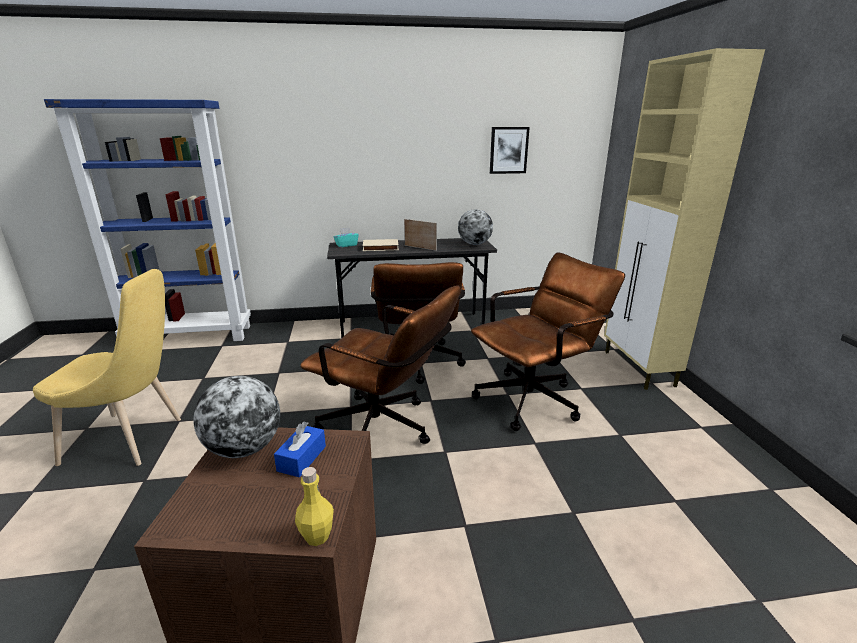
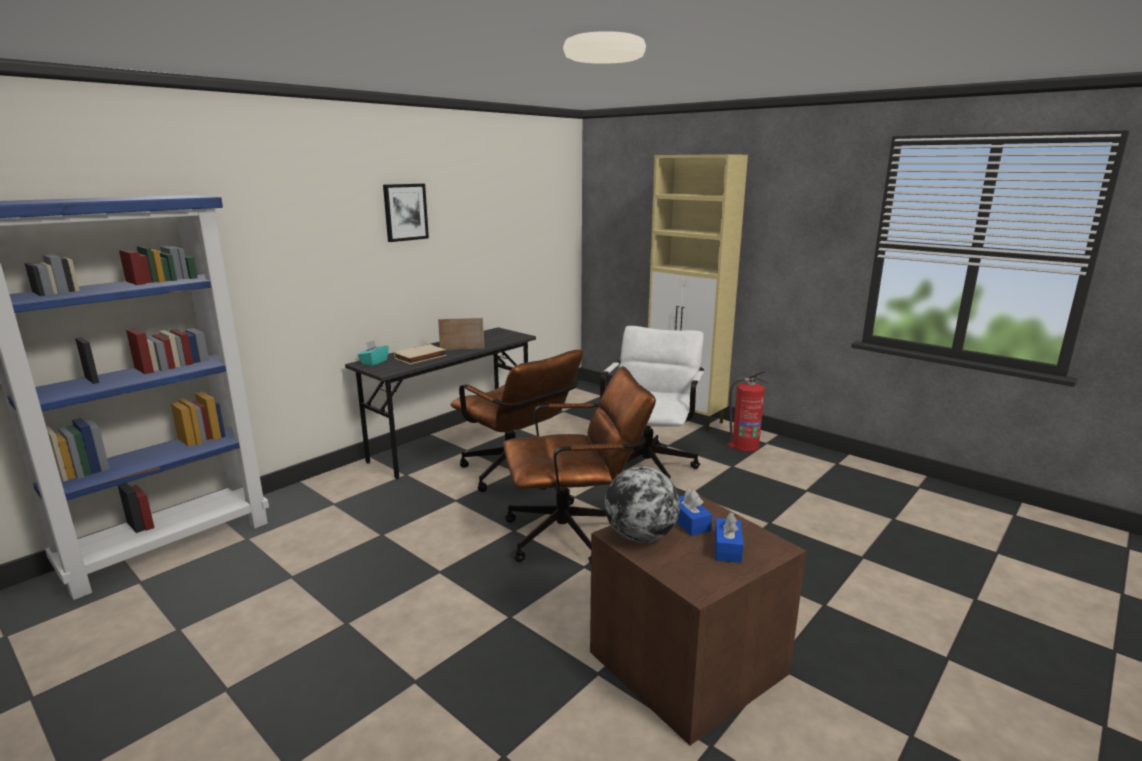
camera: 40 degrees left, 5 degrees down
(131, 440) = (322, 665): yellow chair -> none
(275, 503) = (727, 548): none -> blue tissue box
(317, 536) = (781, 548): yellow bottle -> none
(474, 244) = (506, 335): globe -> none
(508, 150) = (509, 233): picture -> picture (405, 212)
(535, 398) = (648, 464): brown office chair -> white office chair
(666, 420) = (744, 446): none -> fire extinguisher

